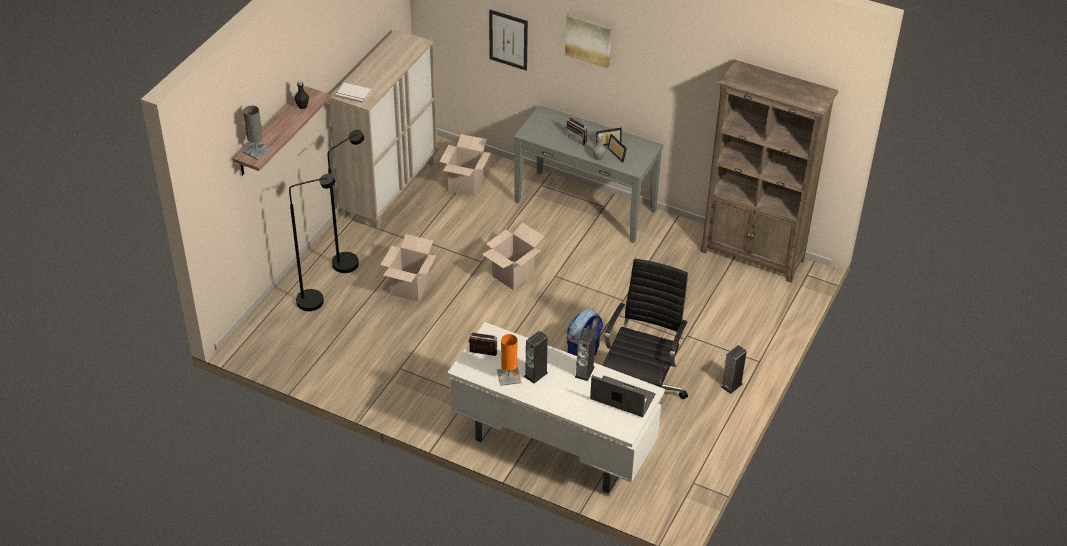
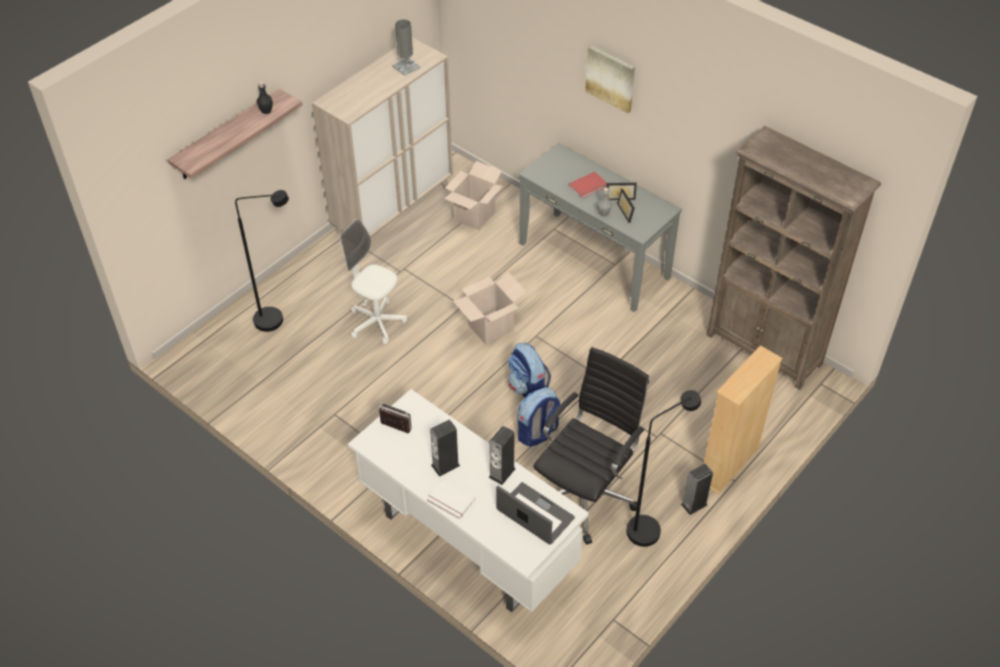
camera: 15 degrees right, 5 degrees up
(256, 150) = (196, 155): grey table lamp -> grey table lamp (406, 67)
(350, 259) = (326, 280): black floor lamp -> black floor lamp (650, 526)
(353, 94) = (339, 104): white book -> white book (450, 501)
(410, 288) = (376, 323): cardboard box -> white office chair
(508, 39) = (530, 65): picture -> none
(509, 376) = (414, 462): orange table lamp -> none
(563, 319) = (528, 388): none -> backpack
(578, 138) = (589, 186): radio -> red book
(750, 350) = (729, 465): none -> beige bookcase

